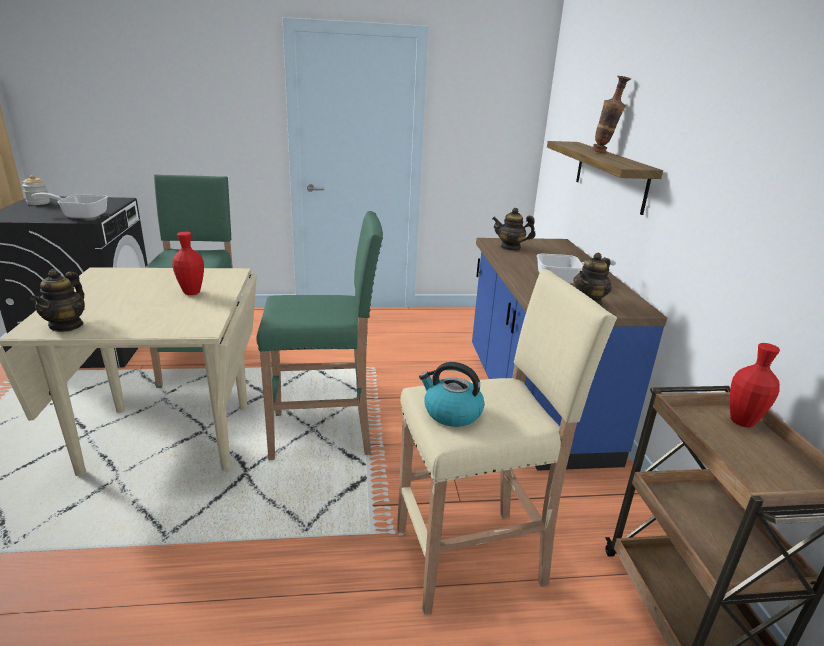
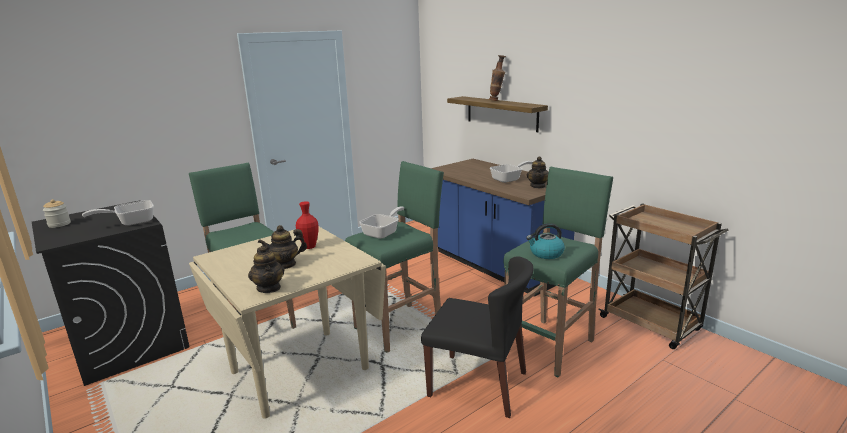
camera: 30 degrees left, 5 degrees down
(309, 303) = (383, 232): none -> frying pan
(313, 561) = (478, 384): none -> black chair
(473, 557) = (550, 345): beige stool -> green stool
(510, 247) = (453, 170): teapot -> teapot (285, 264)
(742, 422) = (652, 217): red vase -> none

